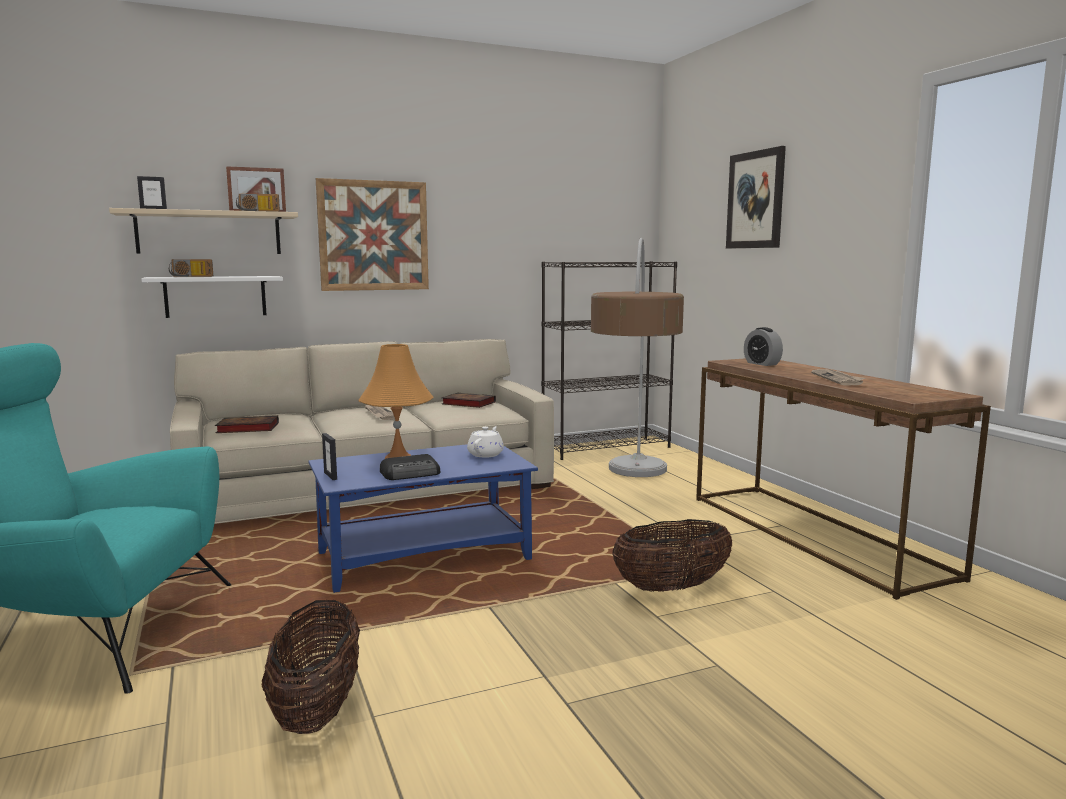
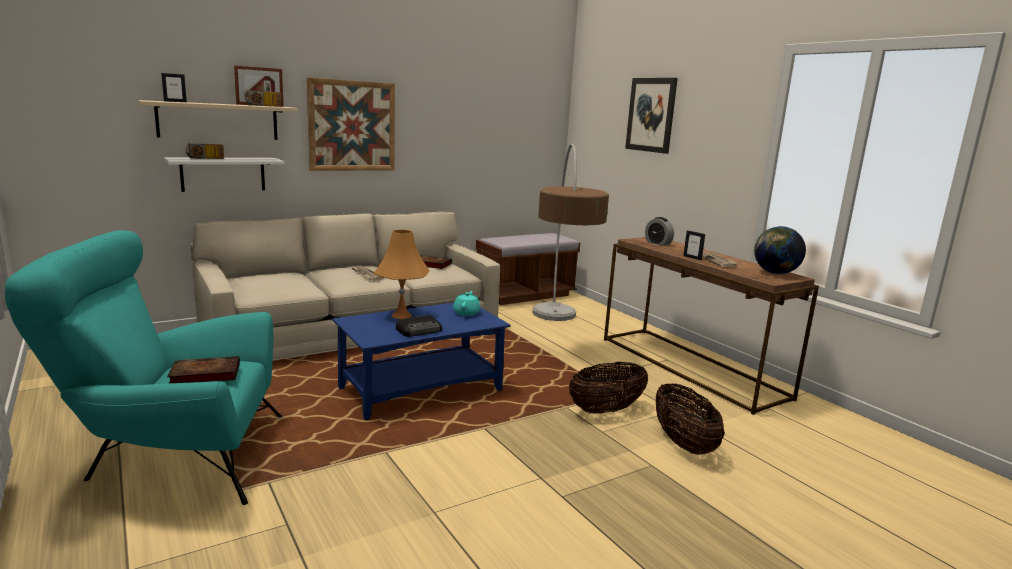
camera: 10 degrees left, 5 degrees up
(246, 428) = (265, 288): book -> book (203, 375)
(317, 709) = (392, 509): basket -> basket (683, 443)
(330, 476) = (359, 333): picture frame -> picture frame (692, 258)
(486, 454) = (466, 312): white teapot -> turquoise teapot
(606, 447) = (525, 295): black bookcase -> brown bench
(922, 391) = (775, 273): none -> globe

